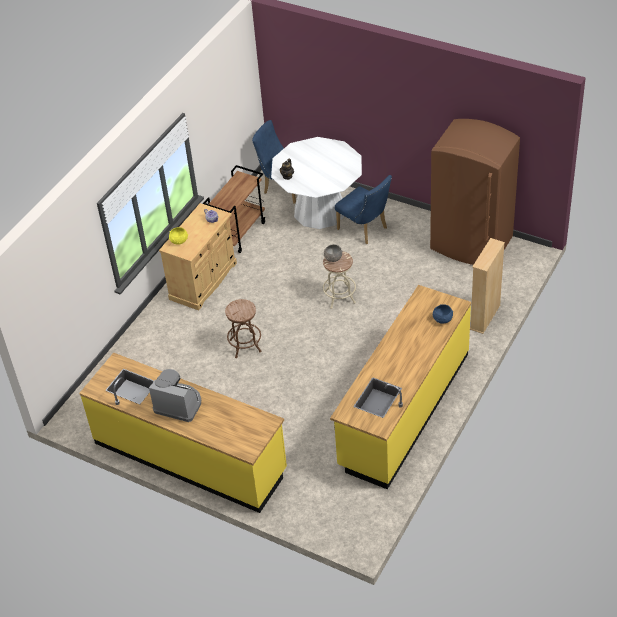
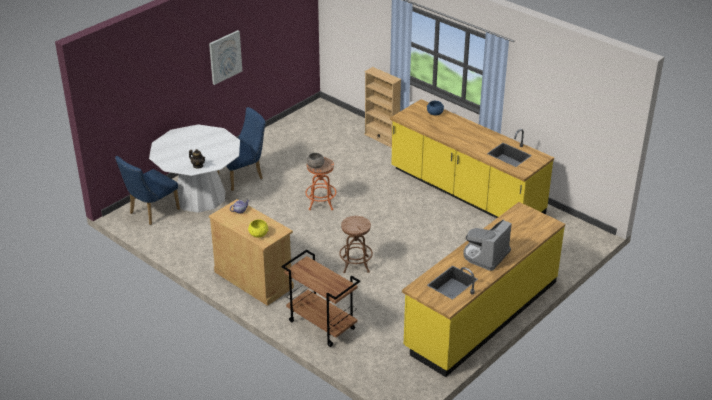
camera: 80 degrees left, 10 degrees down
(239, 233) = (198, 248): brown cart -> brown cart (321, 325)
(340, 297) = (321, 203): beige stool -> orange stool
(418, 120) = (225, 57): none -> picture
(471, 244) = (295, 129): brown fridge -> none

